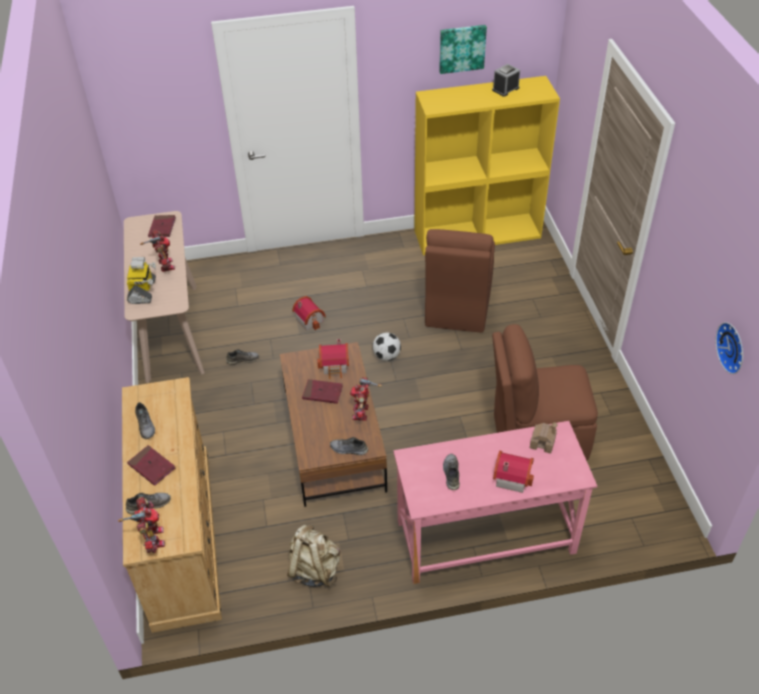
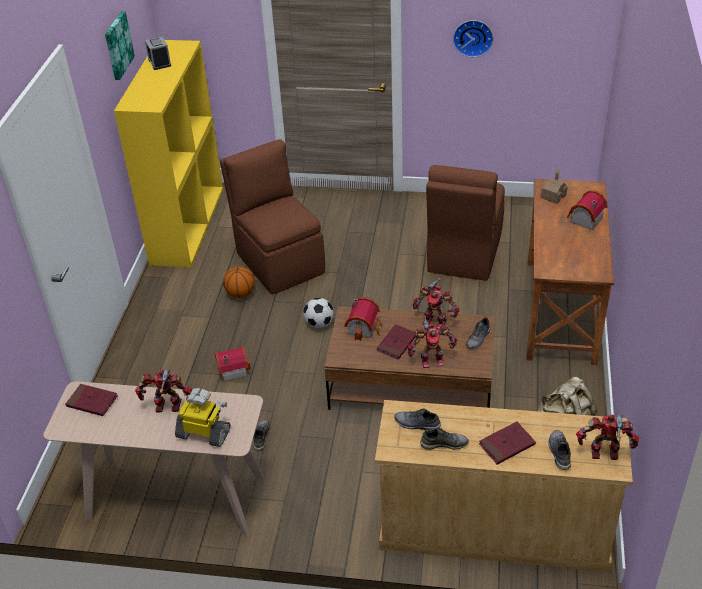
camera: 70 degrees left, 5 degrees down
(309, 421) = (431, 359): none -> toy robot
(403, 295) = (240, 294): none -> basketball
(451, 474) = (571, 250): grey shoe -> grey shoe (417, 424)
(457, 306) = (279, 261): brown chair -> brown chair turned 150 degrees counterclockwise
(485, 537) = (561, 310): pink desk -> brown desk
(733, 347) = (565, 42): wall clock -> wall clock (473, 37)

